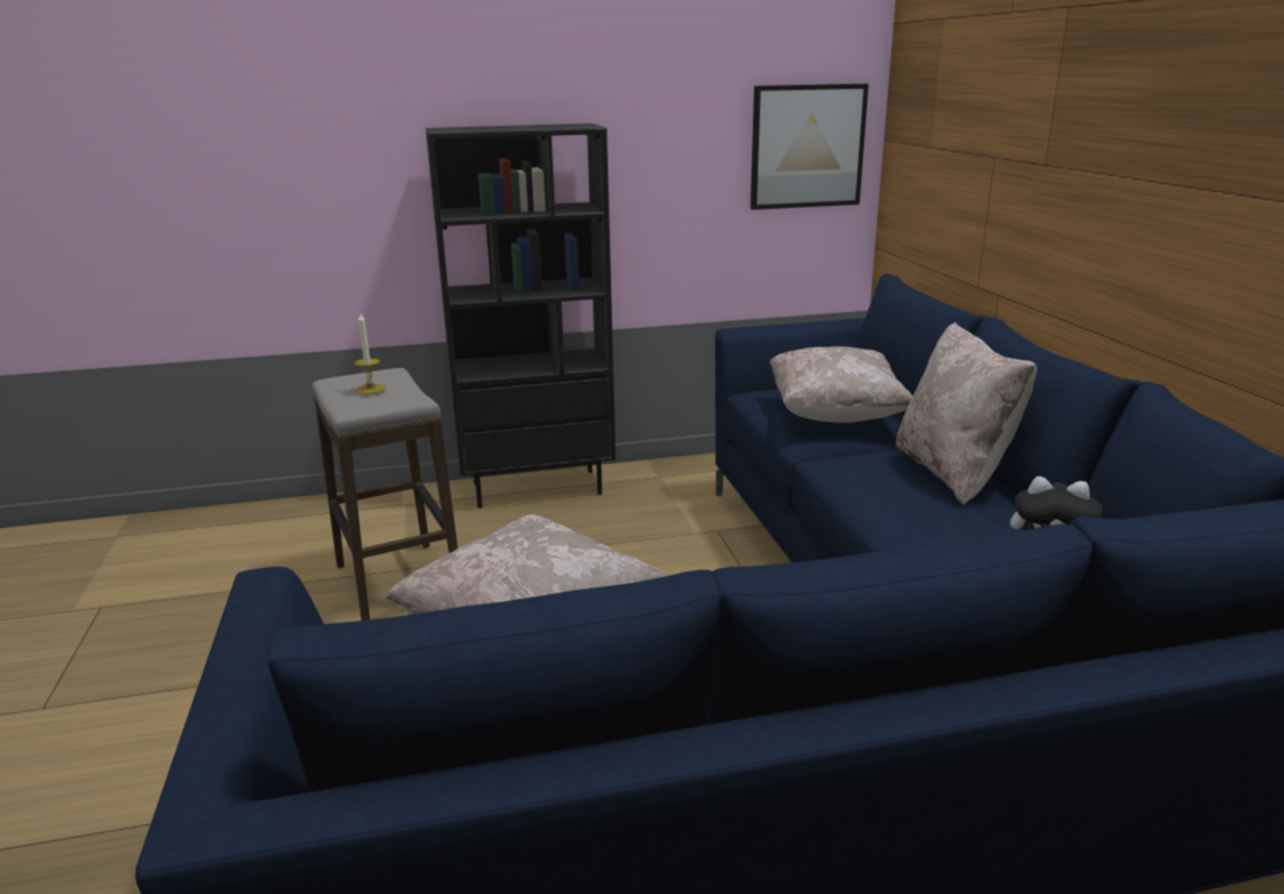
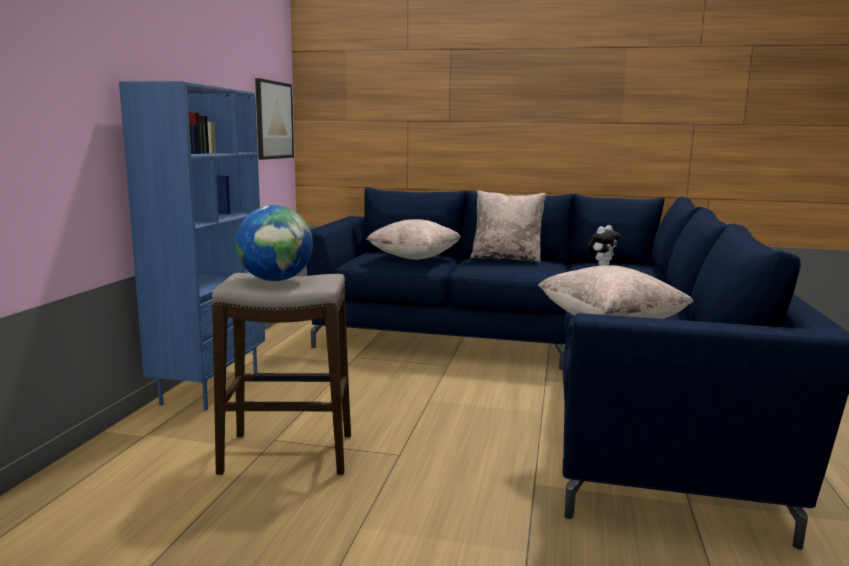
camera: 65 degrees left, 10 degrees down
(370, 389) = (276, 280): candle -> globe
(538, 488) = (210, 387): black bookcase -> blue bookcase

